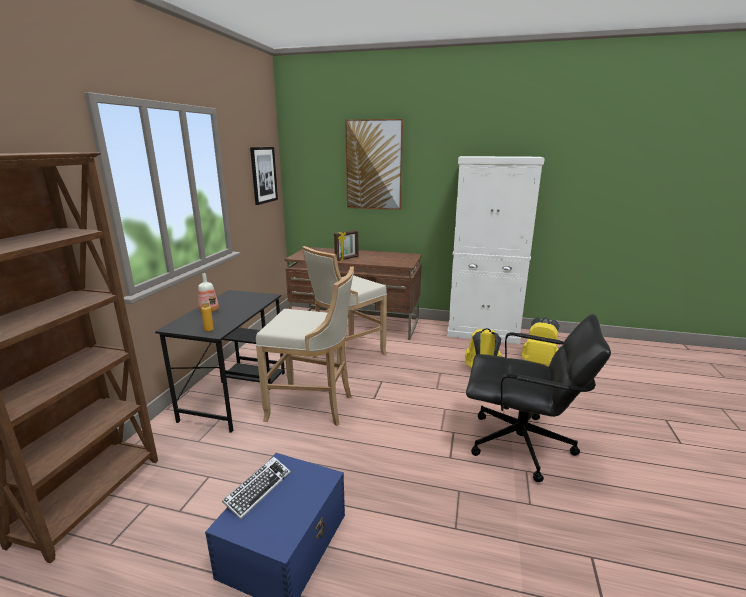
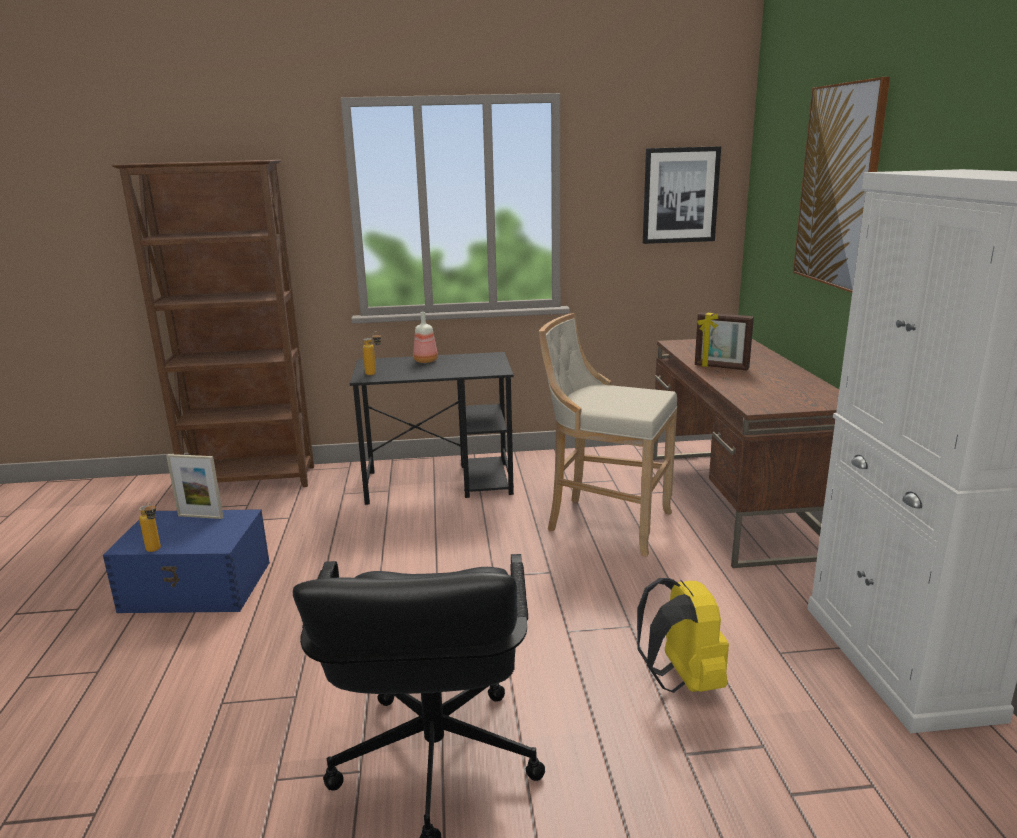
camera: 70 degrees right, 0 degrees up
(258, 489) = (200, 516): keyboard -> picture frame
(307, 519) = (156, 551): none -> bottle
(313, 406) = (443, 536): beige stool -> none
(539, 362) = (831, 778): yellow backpack -> none

